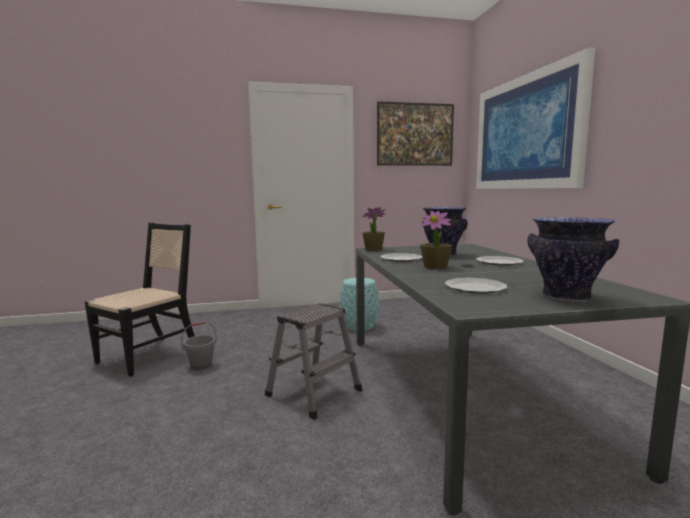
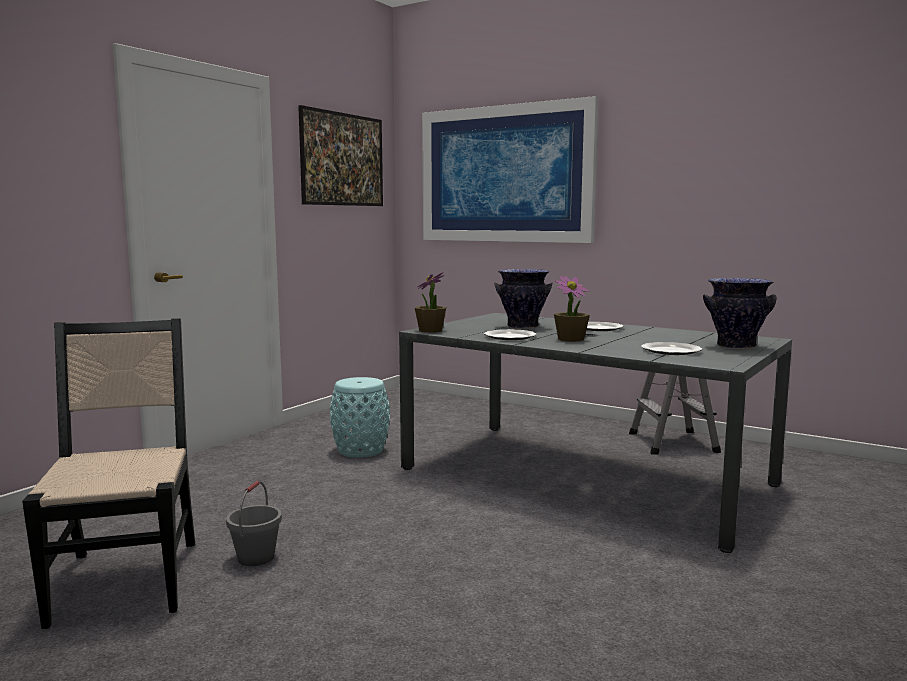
camera: 45 degrees left, 0 degrees up
(313, 392) = (468, 527): grey step ladder -> grey step ladder (673, 442)

